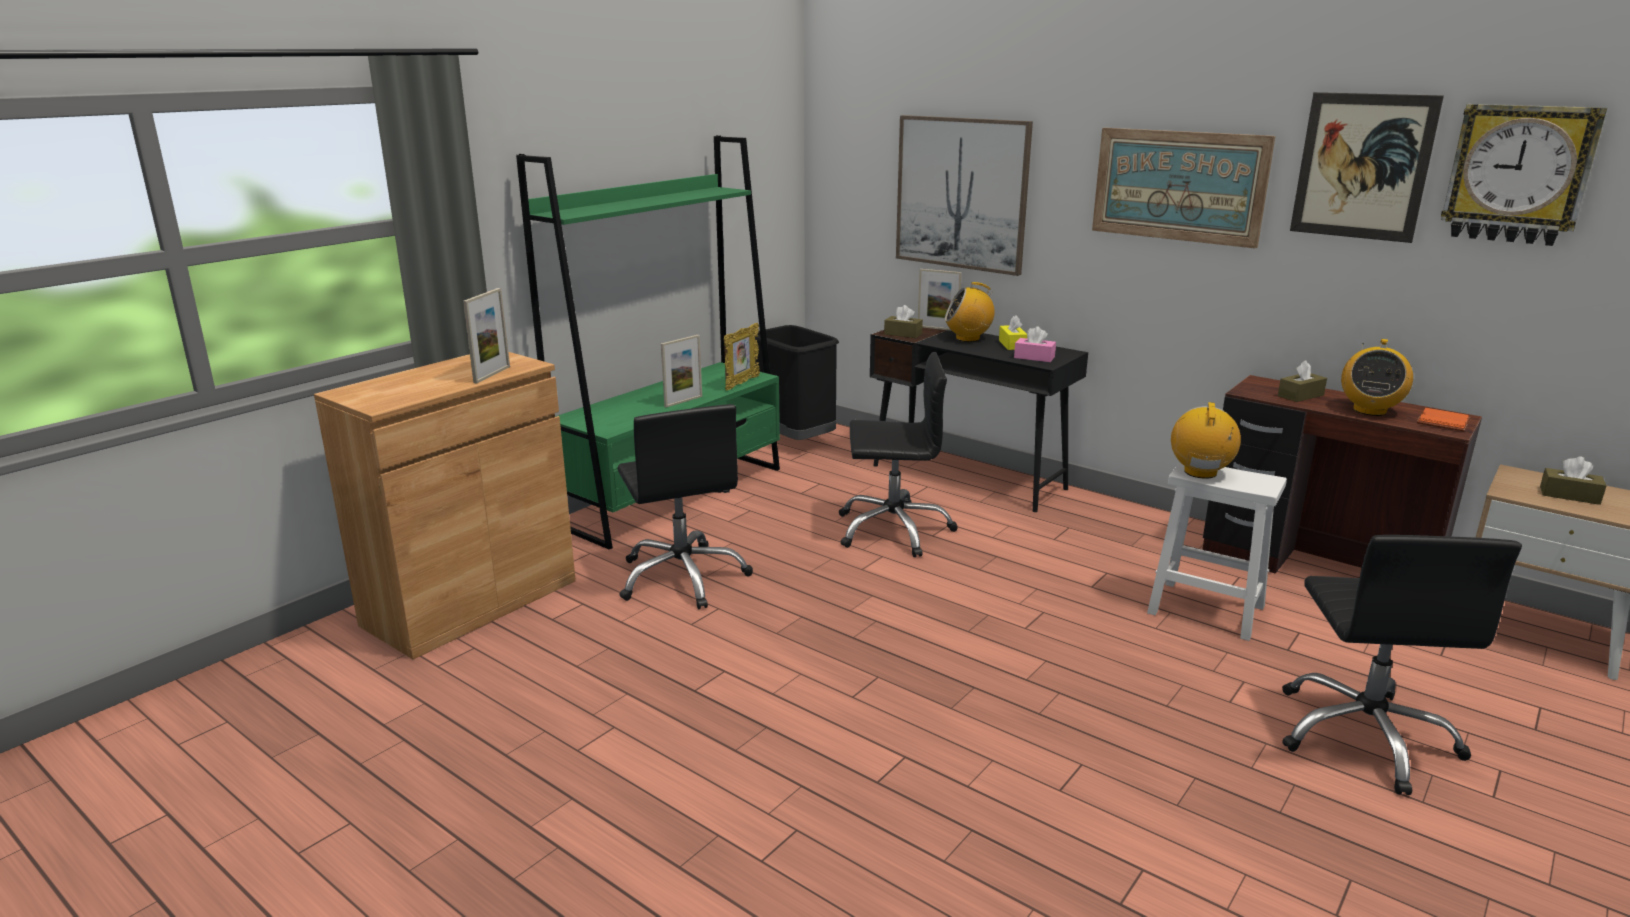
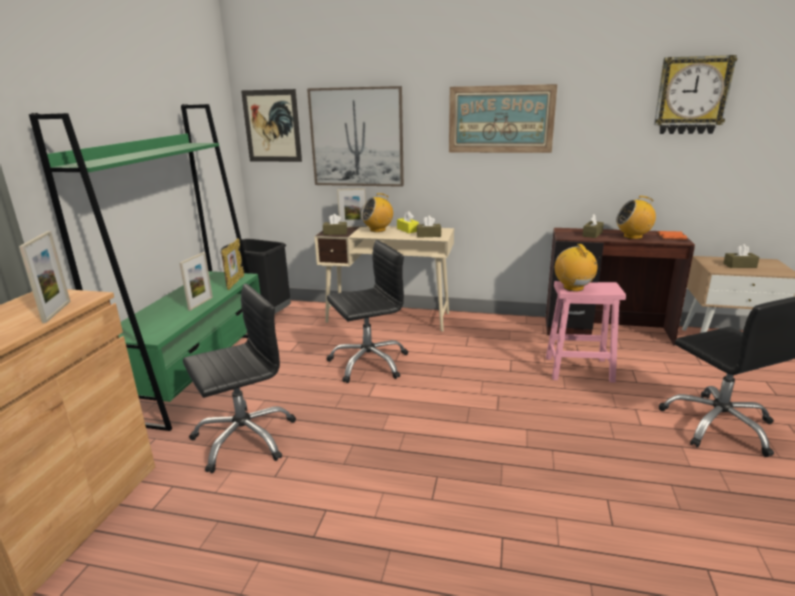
camera: 25 degrees left, 0 degrees up
(683, 577) = (244, 438): black office chair -> black office chair turned 75 degrees counterclockwise
(969, 477) = (388, 317): black desk -> beige desk
(1034, 357) = (428, 235): pink tissue box -> brown tissue box
(1203, 609) = (577, 369): white stool -> pink stool
(1362, 166) = (608, 98): picture -> picture (272, 126)
(1369, 410) = (633, 237): radio -> radio turned 90 degrees clockwise

